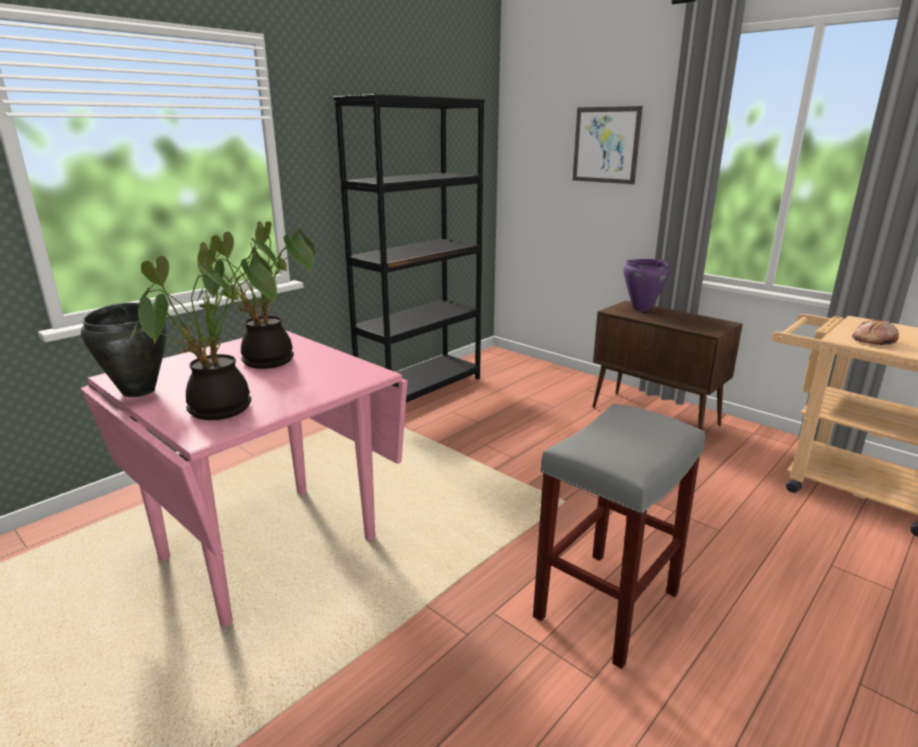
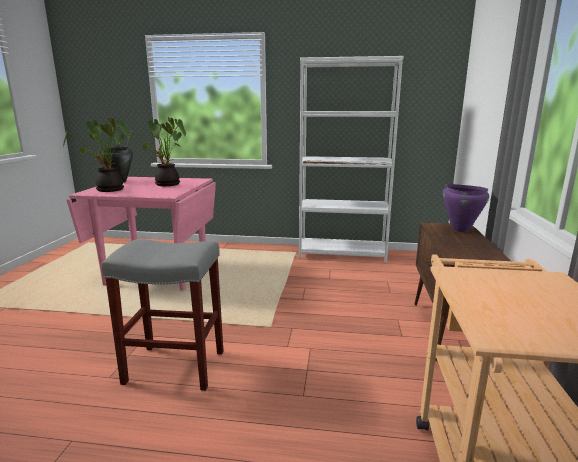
camera: 55 degrees right, 5 degrees down
(420, 389) = (342, 254): black bookcase -> white bookcase
(606, 145) = (498, 85): picture -> none
(873, 341) = (476, 284): bread -> none

